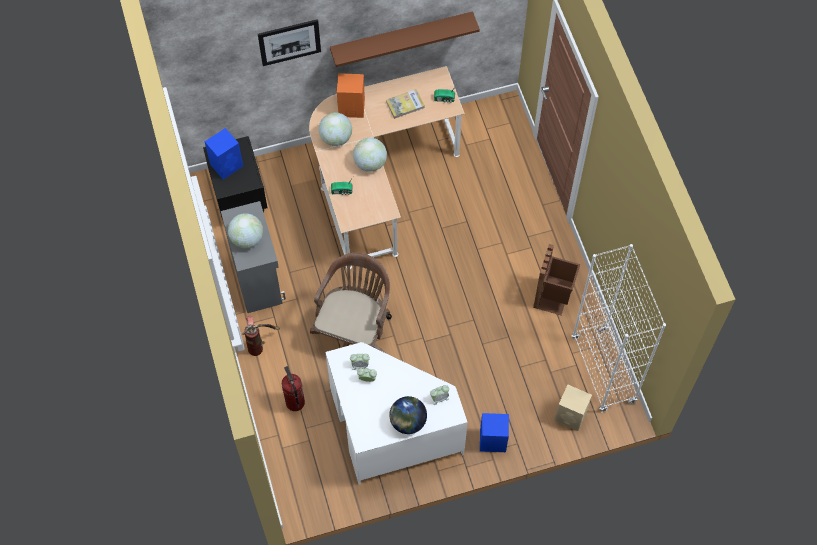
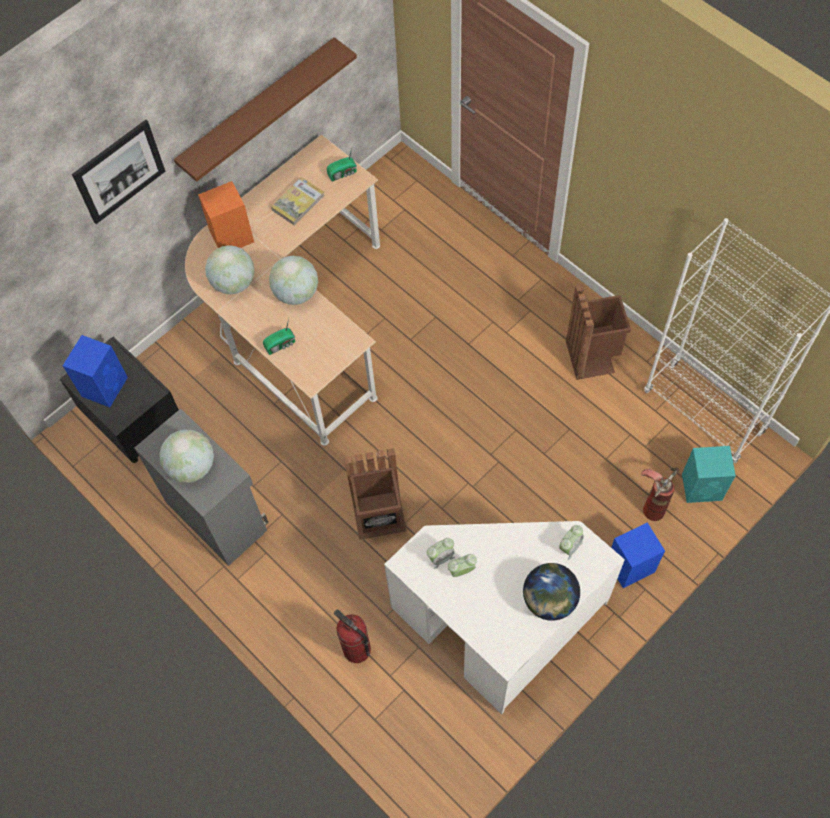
camera: 25 degrees left, 0 degrees up
(259, 344) = (267, 598): fire extinguisher -> fire extinguisher (655, 502)
(355, 331) = (380, 518): brown office chair -> brown trash can
(571, 416) = (703, 487): beige speaker -> turquoise speaker

